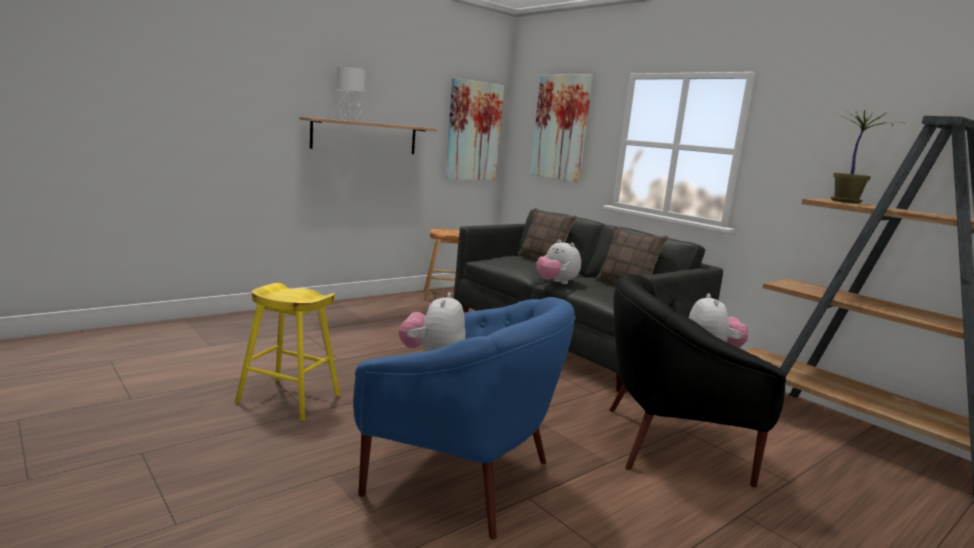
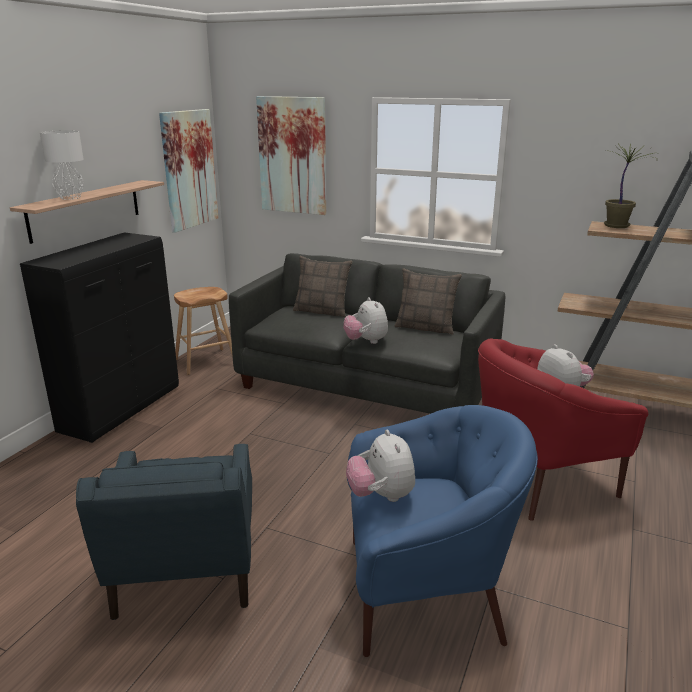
camera: 25 degrees left, 10 degrees up
(289, 399) = (186, 570): yellow stool -> blue armchair
(353, 306) = (122, 409): none -> black cabinet
(556, 283) = (366, 341): plush toy -> plush toy turned 45 degrees clockwise
(673, 443) = (537, 476): black armchair -> red armchair

